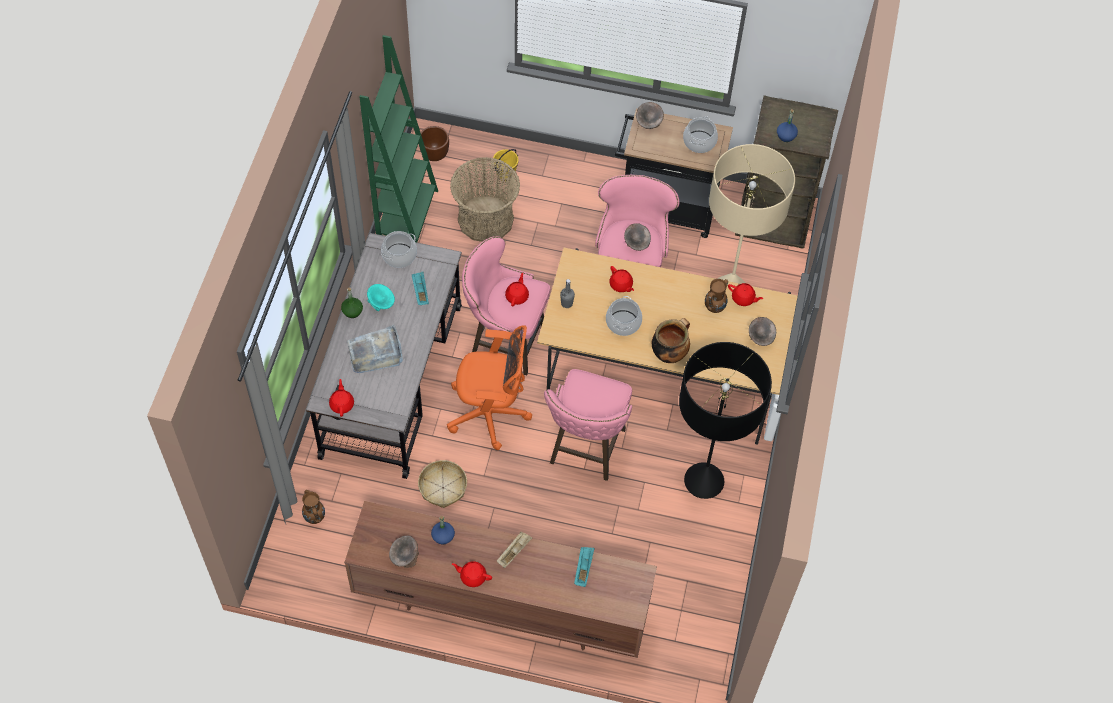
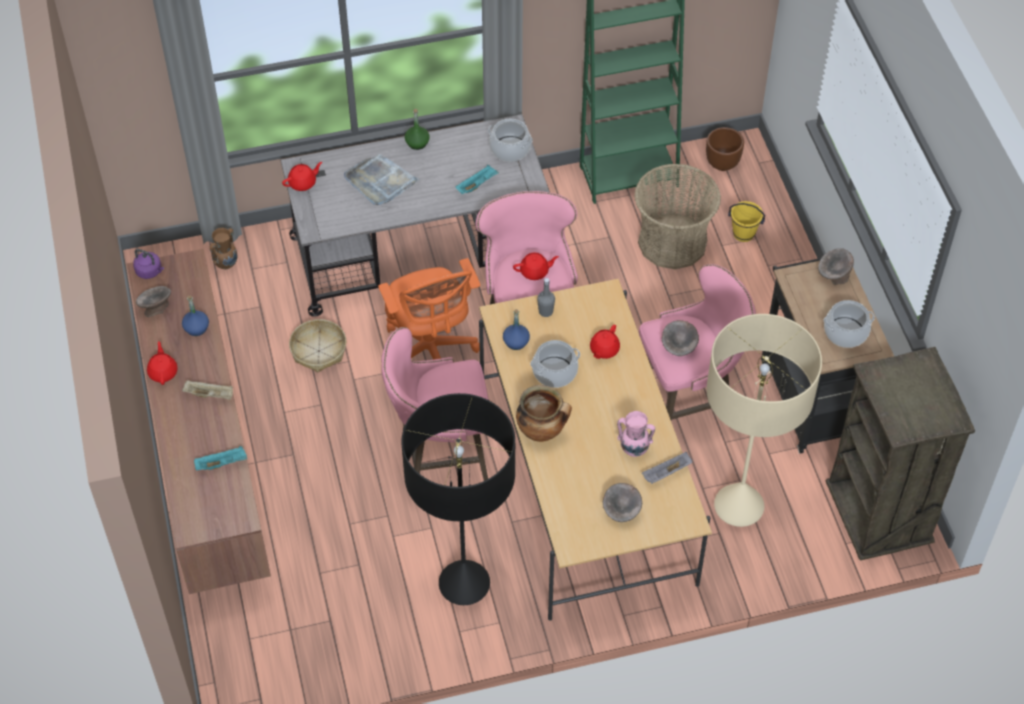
camera: 65 degrees right, 5 degrees down
(364, 547) = (150, 271): none -> purple kettle
(381, 304) = (441, 161): turquoise bowl -> none
(714, 307) = (634, 449): brown vase -> pink vase
(743, 298) = (666, 473): red teapot -> grey tray
(786, 136) = (890, 392): blue bottle -> blue bottle (516, 342)

